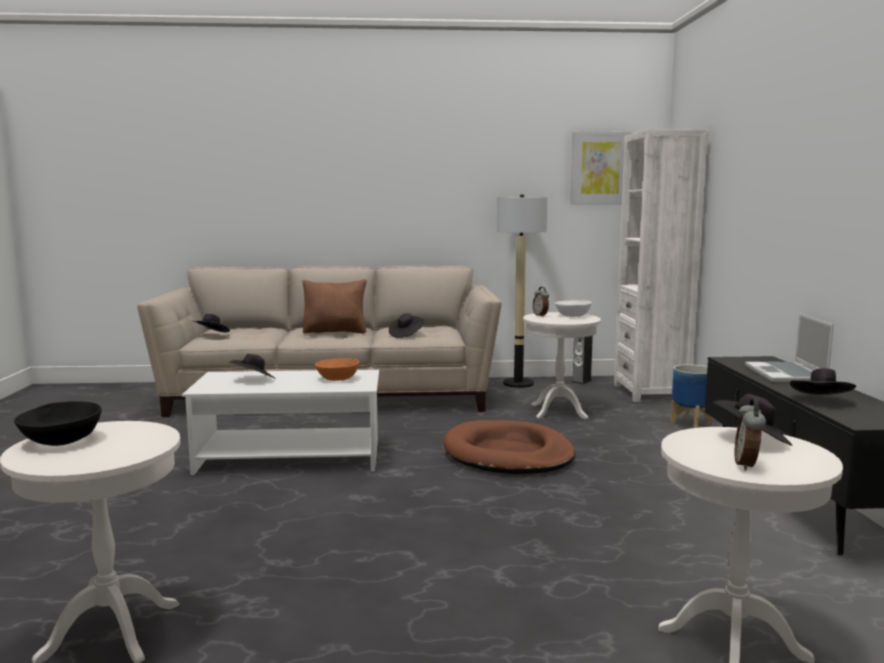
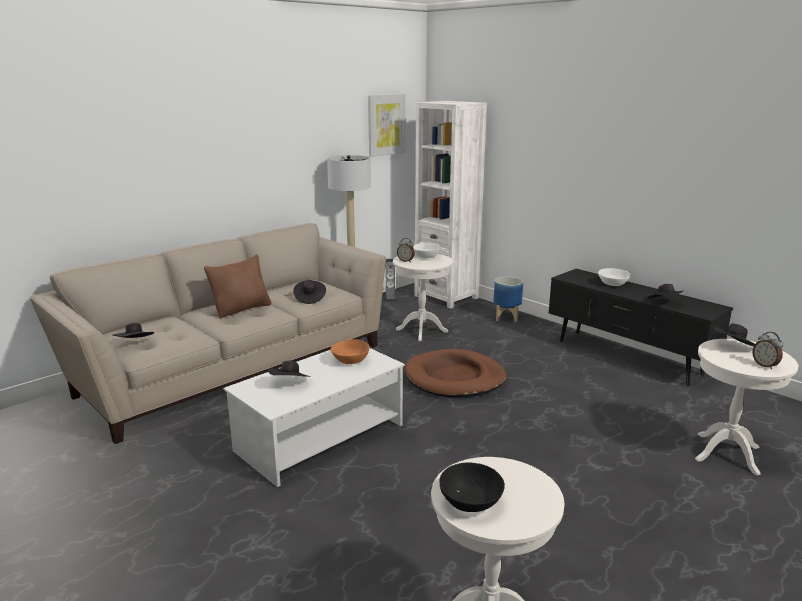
camera: 40 degrees left, 10 degrees up
(786, 374) = (613, 284): laptop -> white bowl

